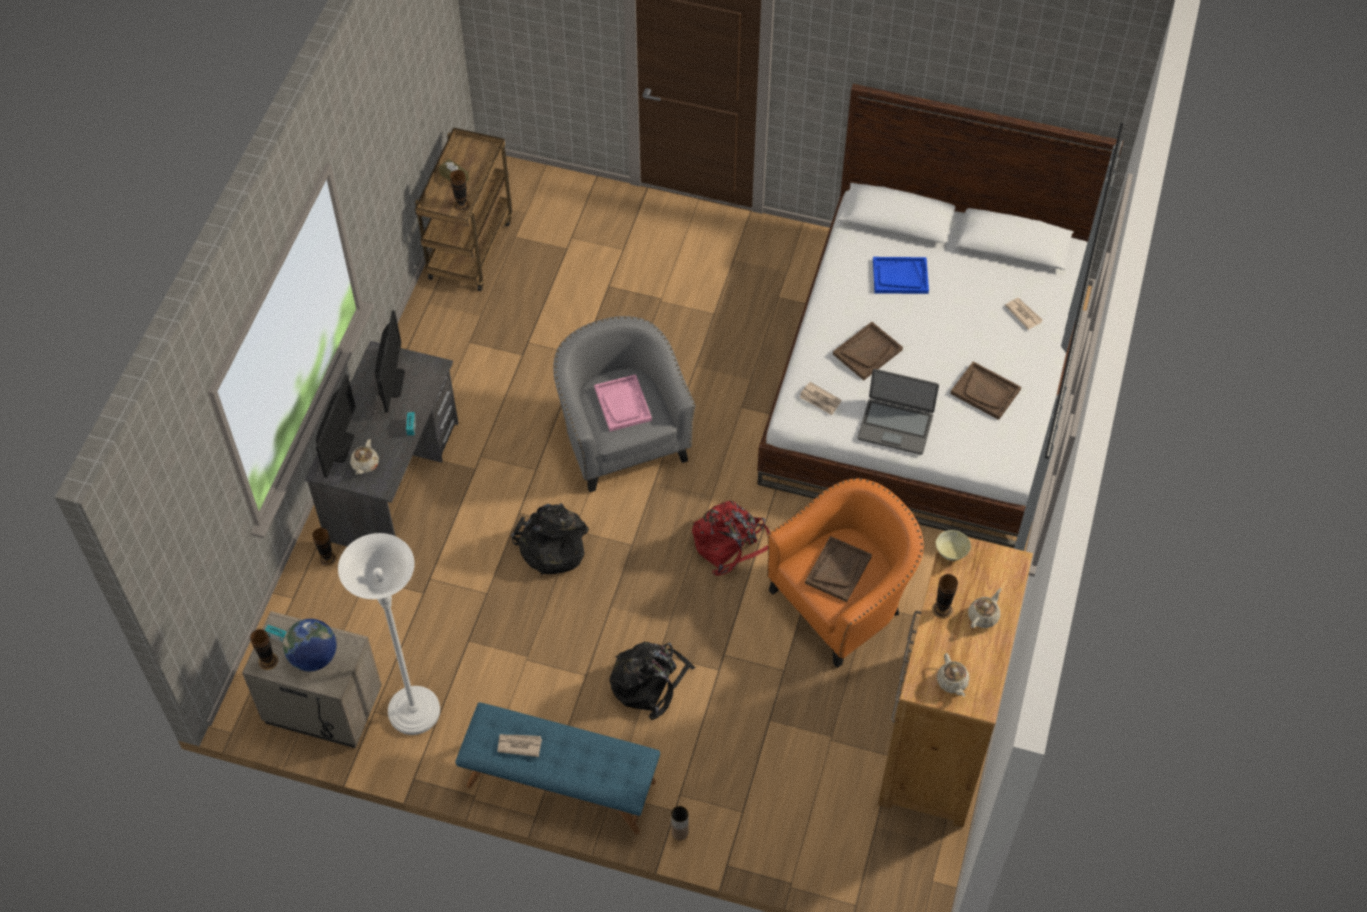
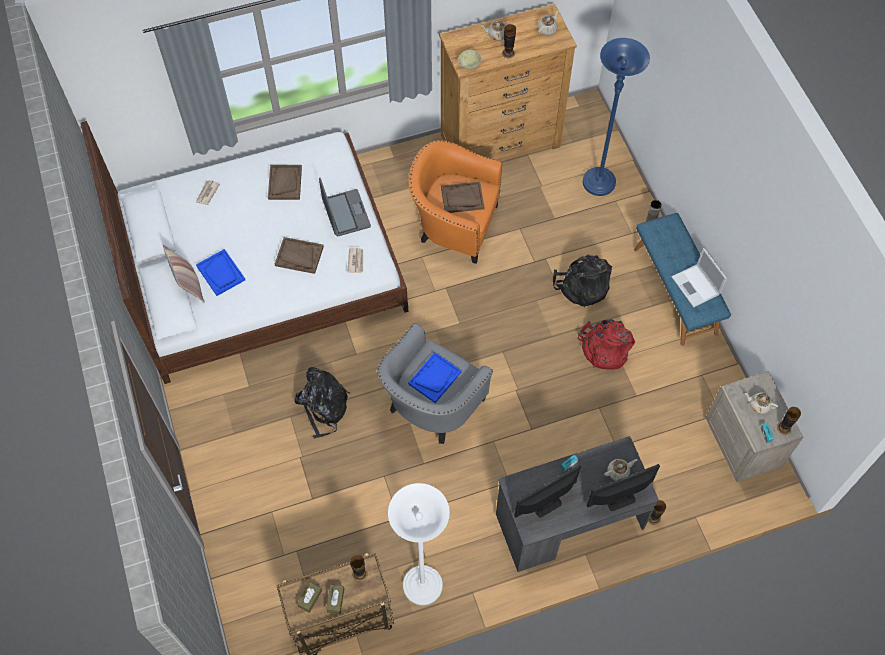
camera: 125 degrees left, 5 degrees up
(313, 657) = (759, 405): globe -> beige teapot
(414, 712) = (702, 392): white floor lamp -> white floor lamp (422, 586)
(473, 161) = (310, 598): none -> brown tissue box
(519, 745) = (696, 286): newspaper -> laptop
(551, 547) = (540, 394): black backpack -> black backpack (323, 407)
(623, 404) = (435, 378): pink tray -> blue tray
(730, 544) = (460, 300): red backpack -> red backpack (604, 348)
(785, 812) = (599, 183): none -> blue floor lamp
(905, 243) = (189, 285): none -> pillow

